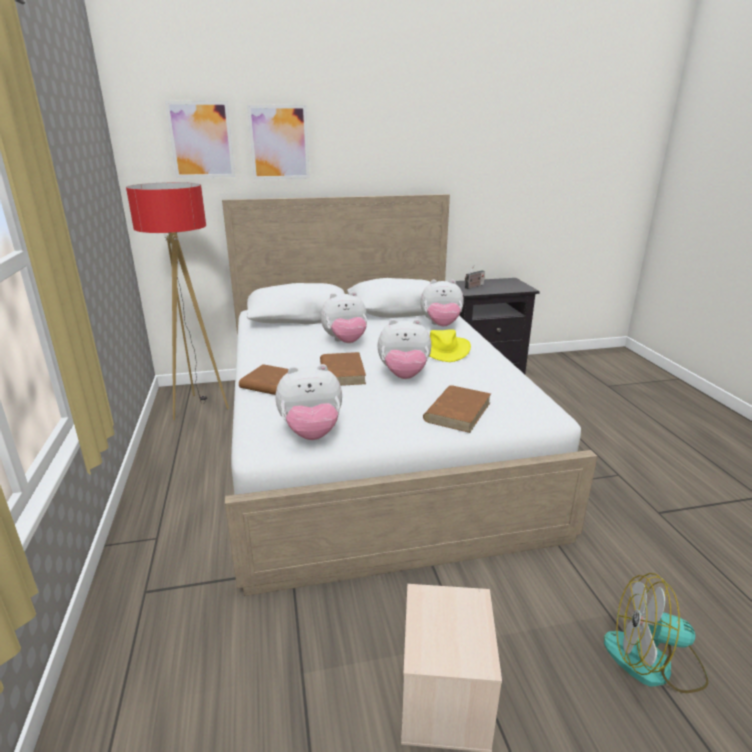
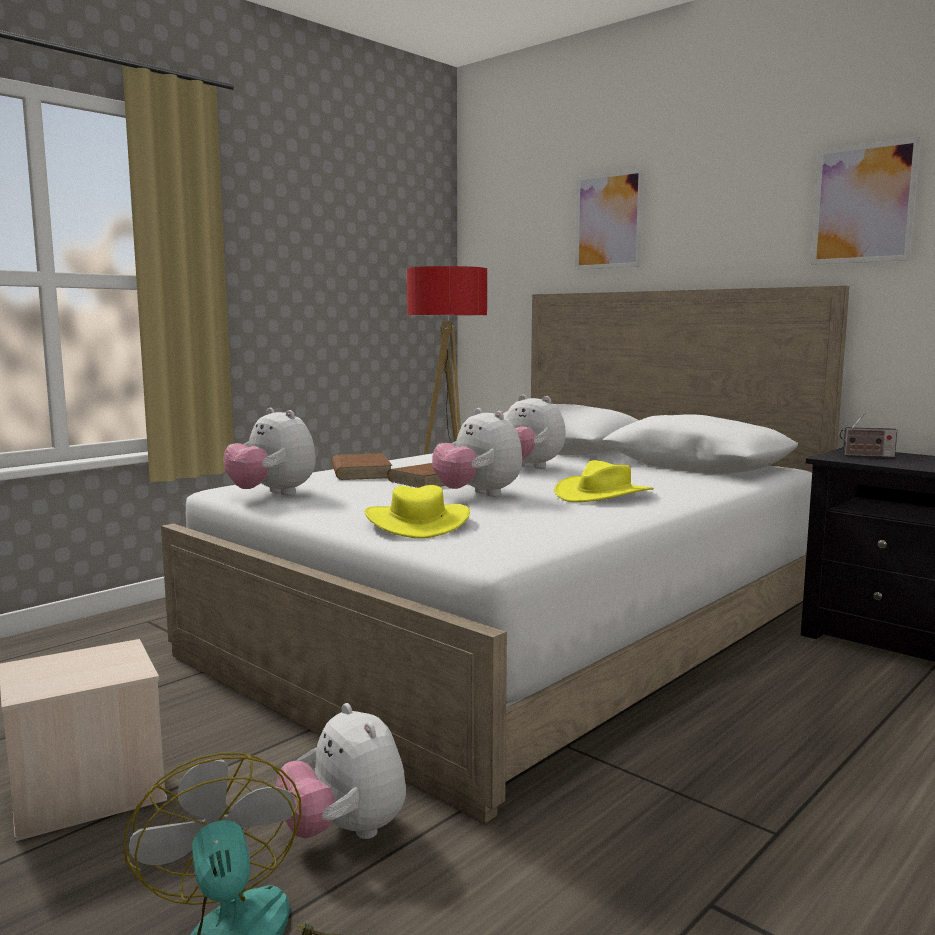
camera: 55 degrees right, 15 degrees down
(201, 140) = (529, 225): picture -> picture (863, 204)
(441, 325) = (691, 483): plush toy -> plush toy (344, 832)
(457, 411) = (417, 523): brown book -> yellow hat

